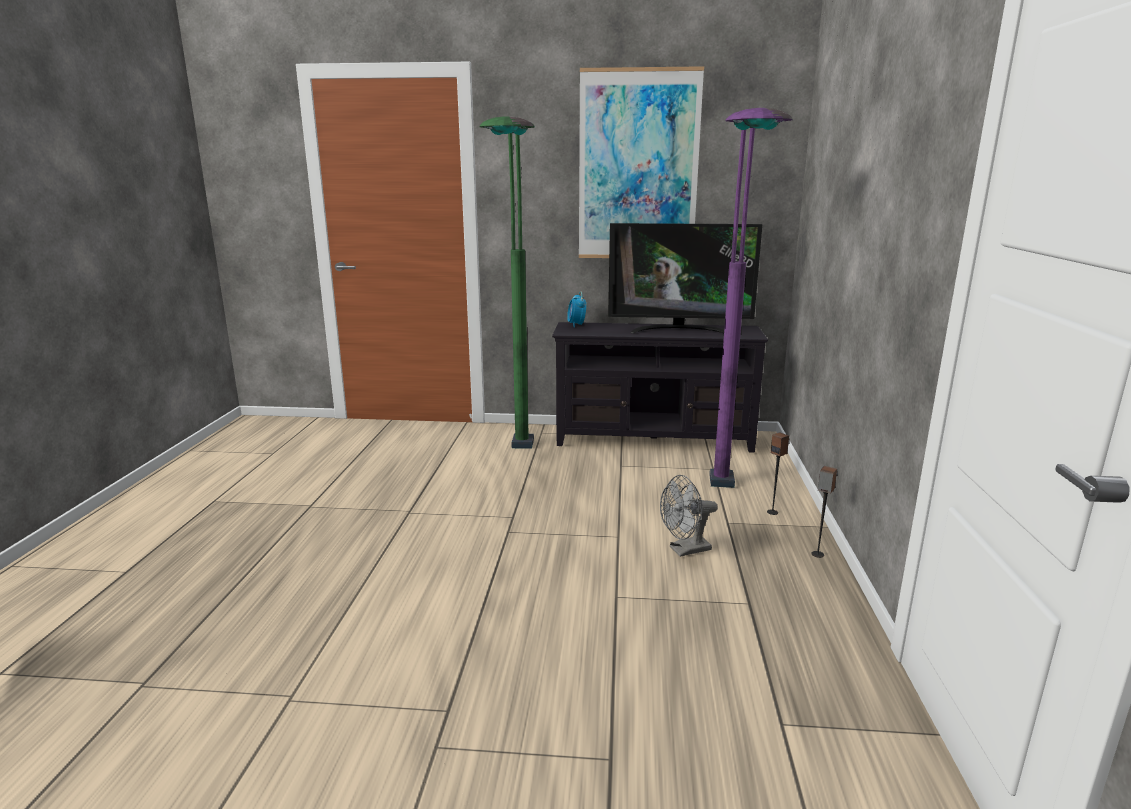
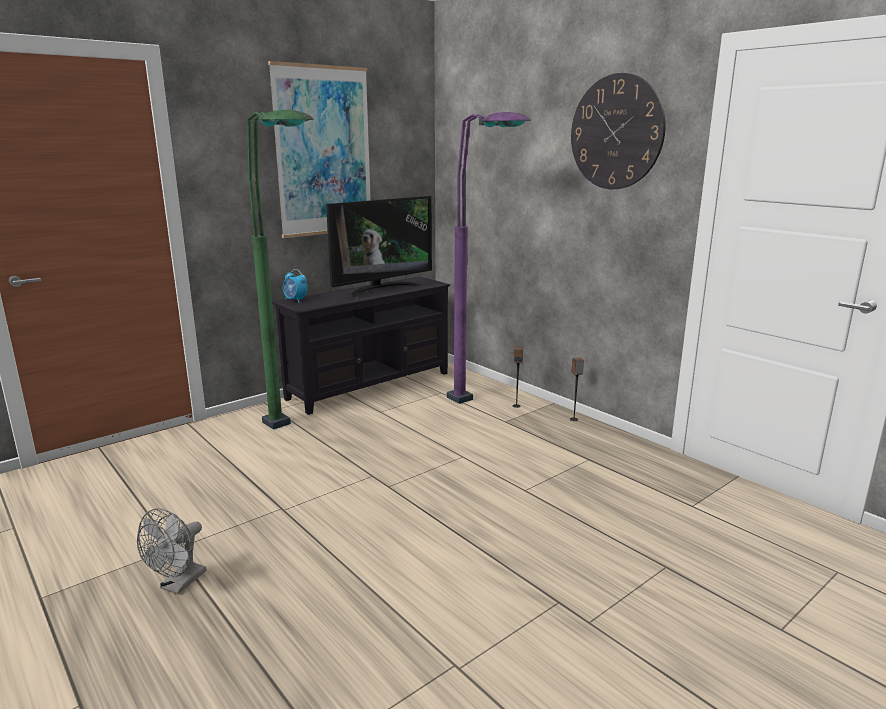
camera: 45 degrees left, 0 degrees up
(685, 550) = (512, 447): grey fan -> grey fan (179, 584)
(910, 131) = (616, 132): none -> wall clock

